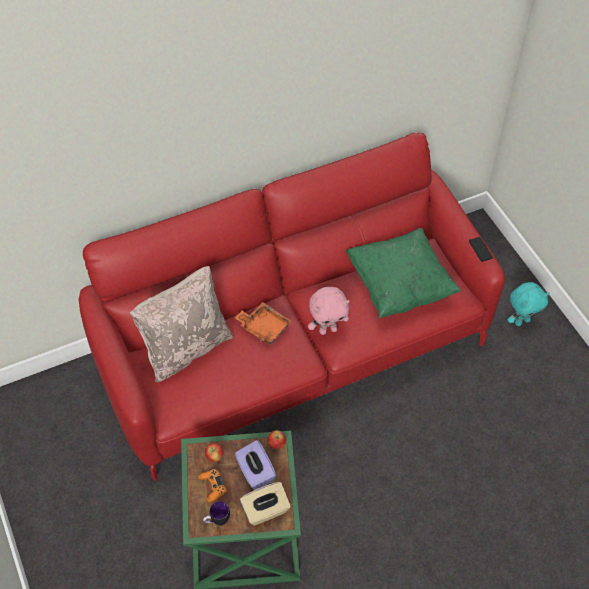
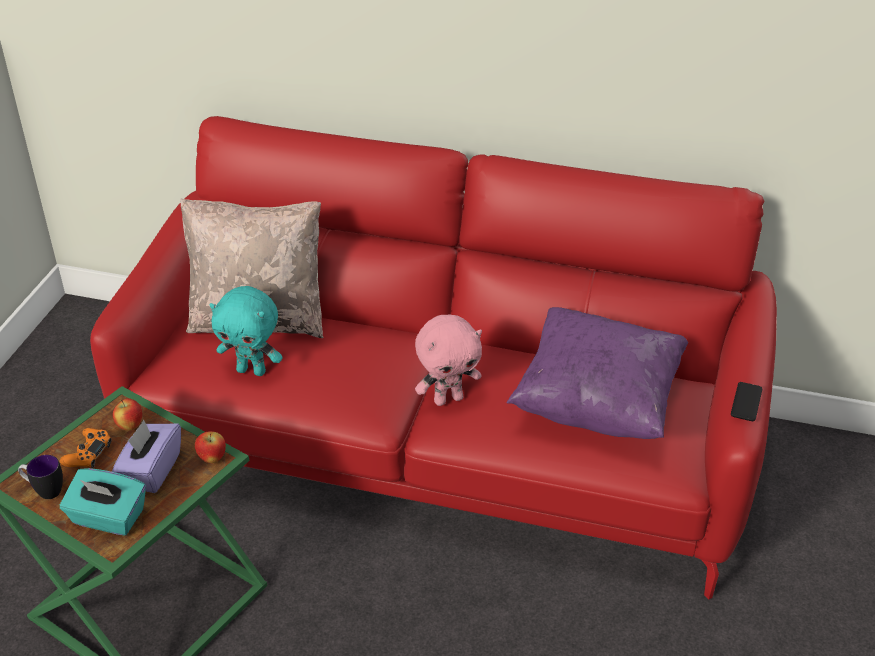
camera: 40 degrees right, 15 degrees down
(264, 327) = (370, 349): orange tray -> none
(266, 511) = (108, 518): beige tissue box -> turquoise tissue box
(328, 330) = (448, 399): pink plush toy -> pink plush toy turned 45 degrees counterclockwise
(399, 286) = (597, 403): green pillow -> purple pillow
(521, 321) = (807, 606): turquoise plush toy -> turquoise plush toy (252, 370)

